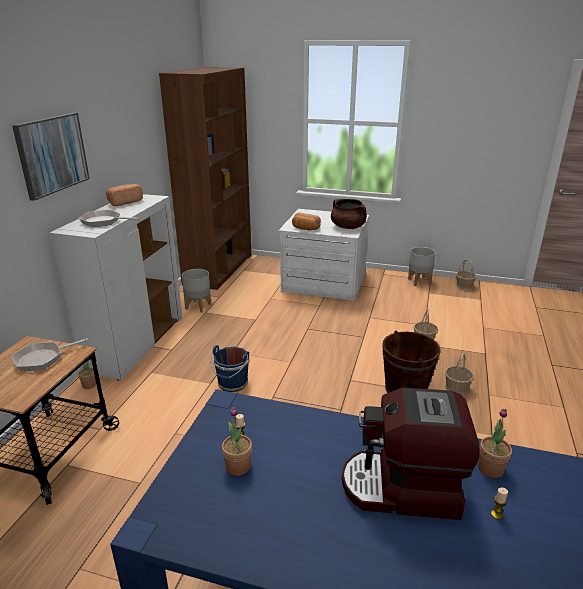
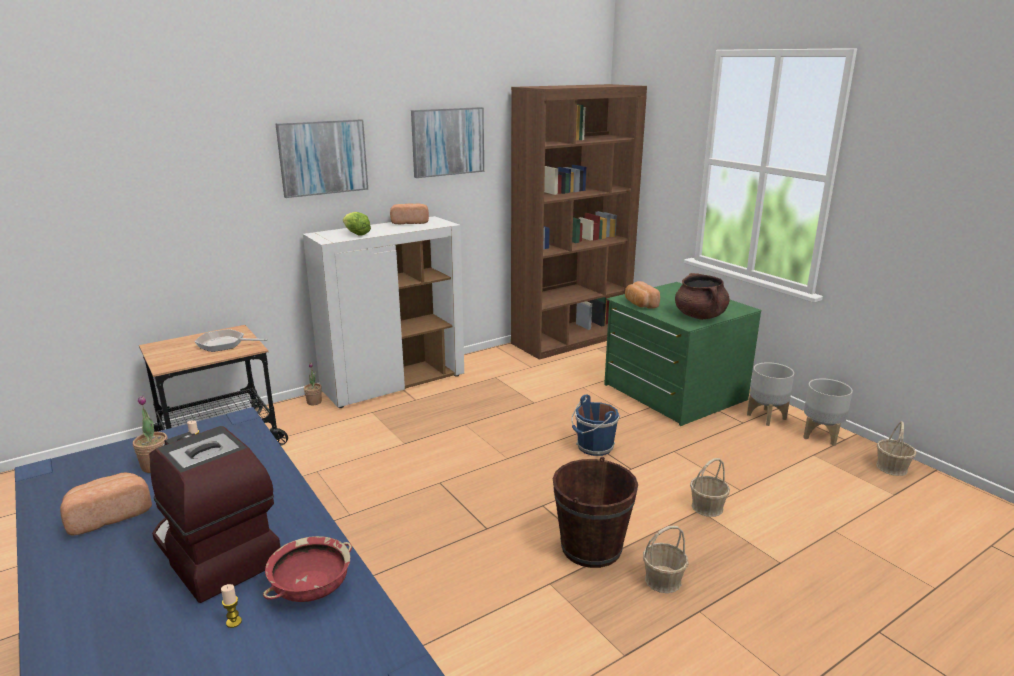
camera: 40 degrees right, 5 degrees down
(103, 221) = (356, 234): frying pan -> lettuce
(128, 126) = (447, 142): none -> picture
(198, 306) = (496, 369): grey planter -> grey planter (766, 417)
(232, 384) = (421, 453): blue bucket -> blue bucket (593, 447)
(284, 518) = (108, 515): none -> bread
(323, 283) = (673, 392): white dresser -> green dresser
(490, 469) = (312, 588): potted plant -> red bowl

